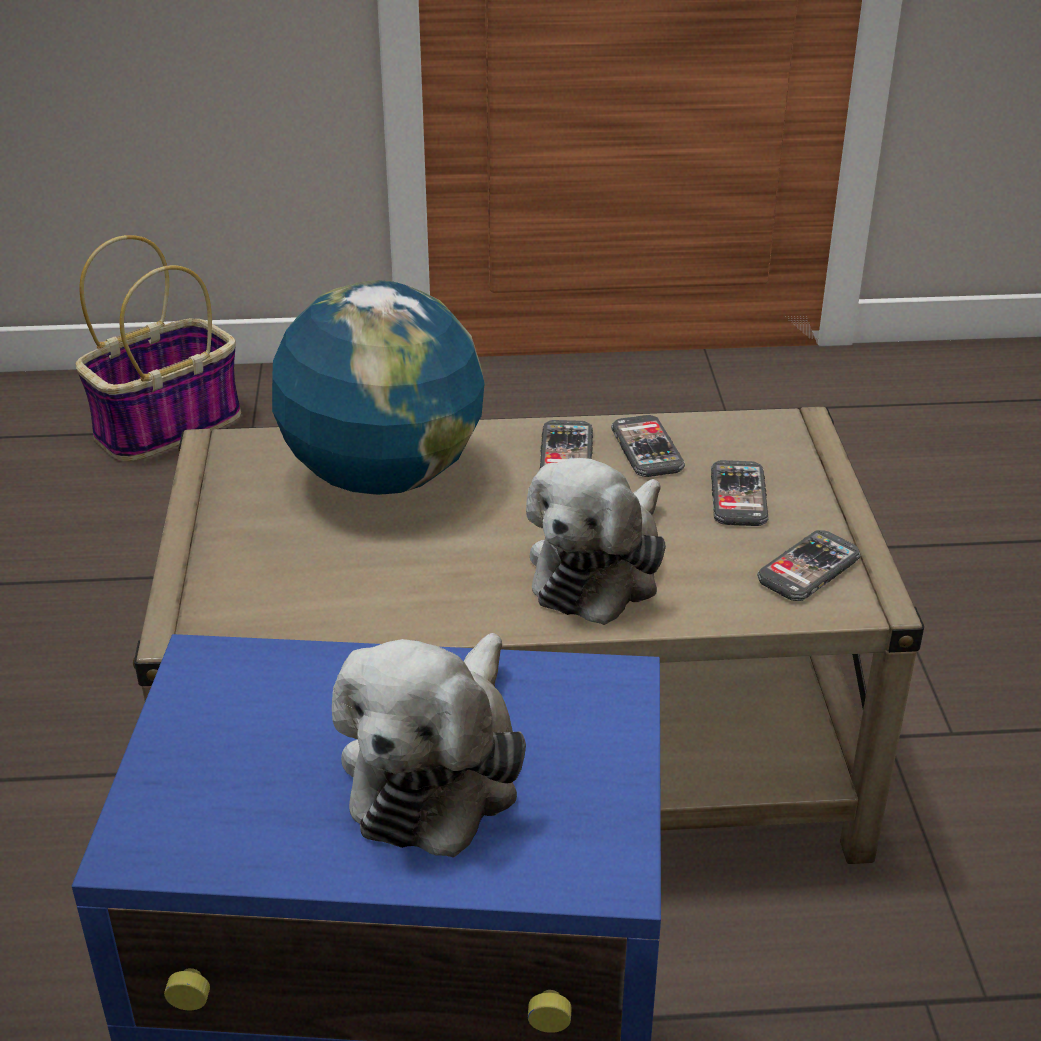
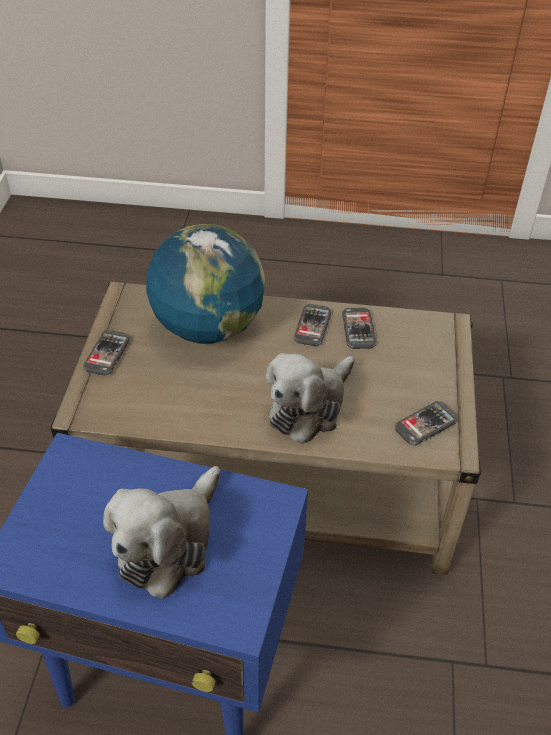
camera: 10 degrees right, 10 degrees up
(168, 424) = (131, 243): basket -> none
(738, 496) = (401, 369): phone -> phone (107, 354)

